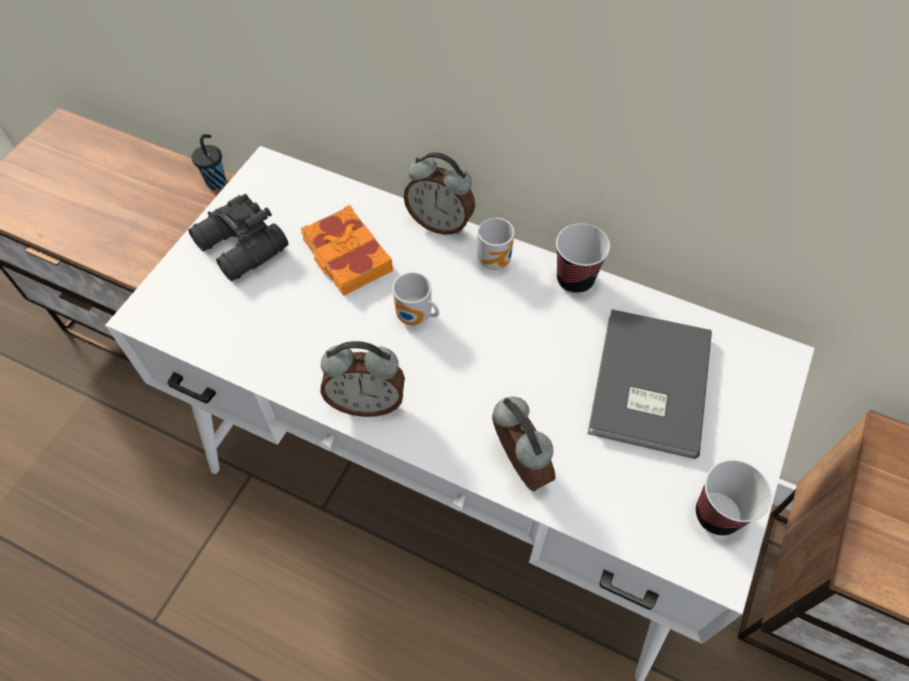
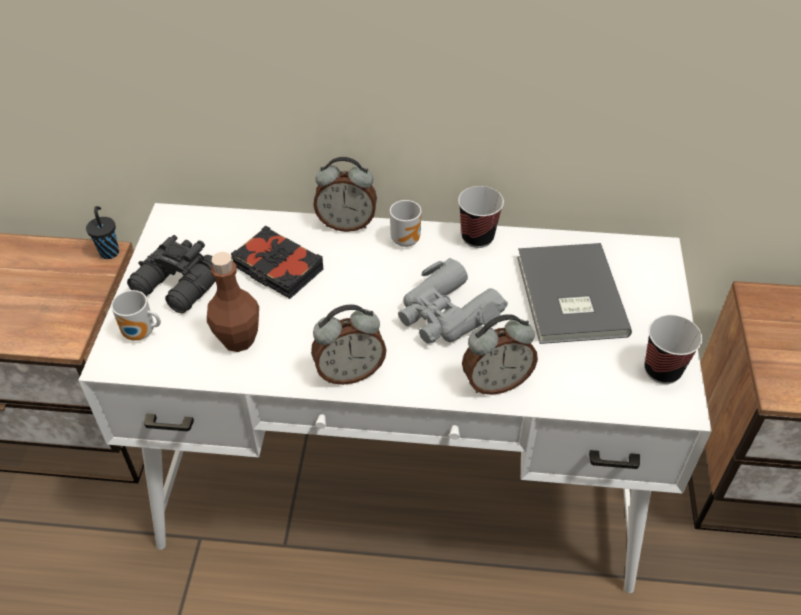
camera: 20 degrees left, 10 degrees down
(273, 327) = (238, 339): none -> brown bottle
(346, 256) = (277, 269): orange book -> black book
(415, 318) = (360, 299): mug -> mug (141, 334)
(499, 365) = (446, 314): none -> grey binoculars
(517, 465) = (495, 382): alarm clock -> alarm clock turned 120 degrees clockwise

